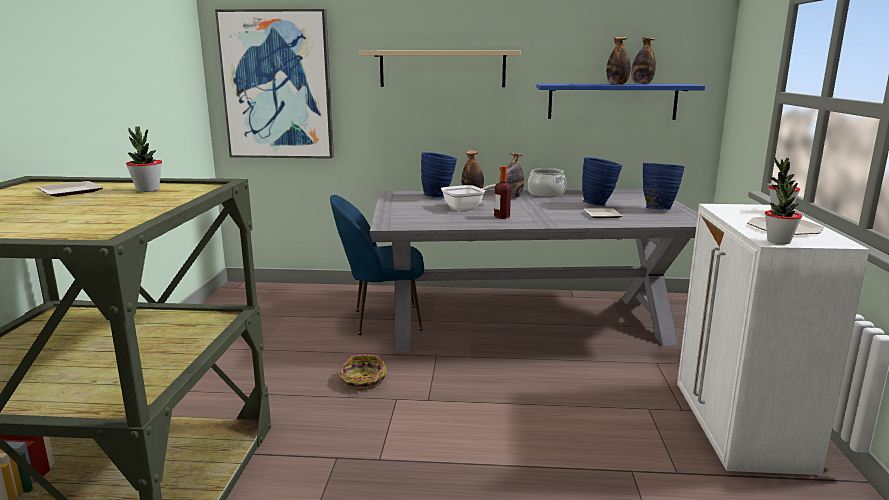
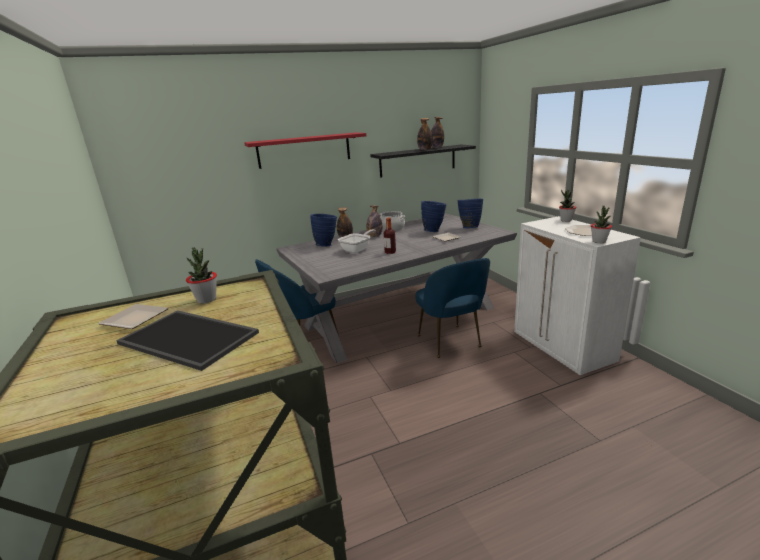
camera: 25 degrees left, 5 degrees up
(77, 210) = (191, 337): none -> tray
(277, 85) = (170, 177): picture -> none
(362, 381) = (335, 392): basket -> none
(442, 69) = (304, 150): beige shelf -> red shelf
(562, 372) = (451, 344): none -> blue chair
(612, 101) = (418, 161): blue shelf -> black shelf

